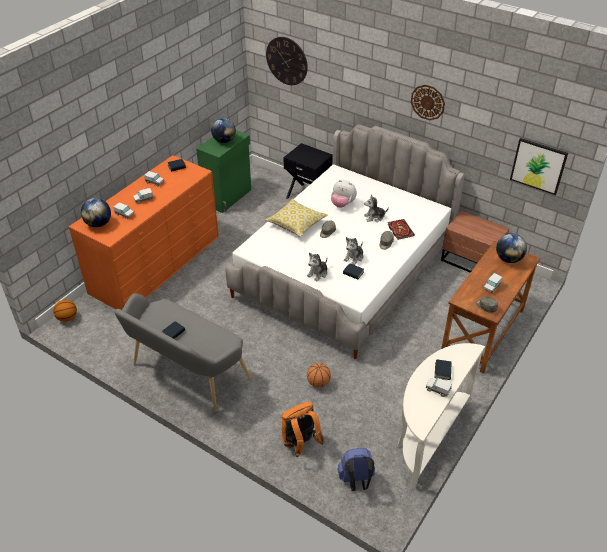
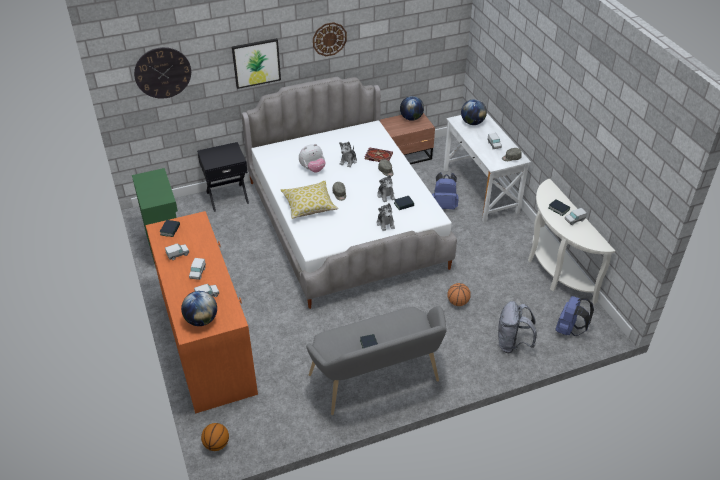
camera: 55 degrees left, 0 degrees up
(224, 141) = (153, 187): globe -> globe (411, 118)
(300, 444) = (512, 344): orange backpack -> grey backpack
(433, 316) = (444, 205): none -> blue backpack
(483, 331) = (480, 190): brown desk -> white desk
(538, 166) = (435, 44): picture -> picture (256, 63)

